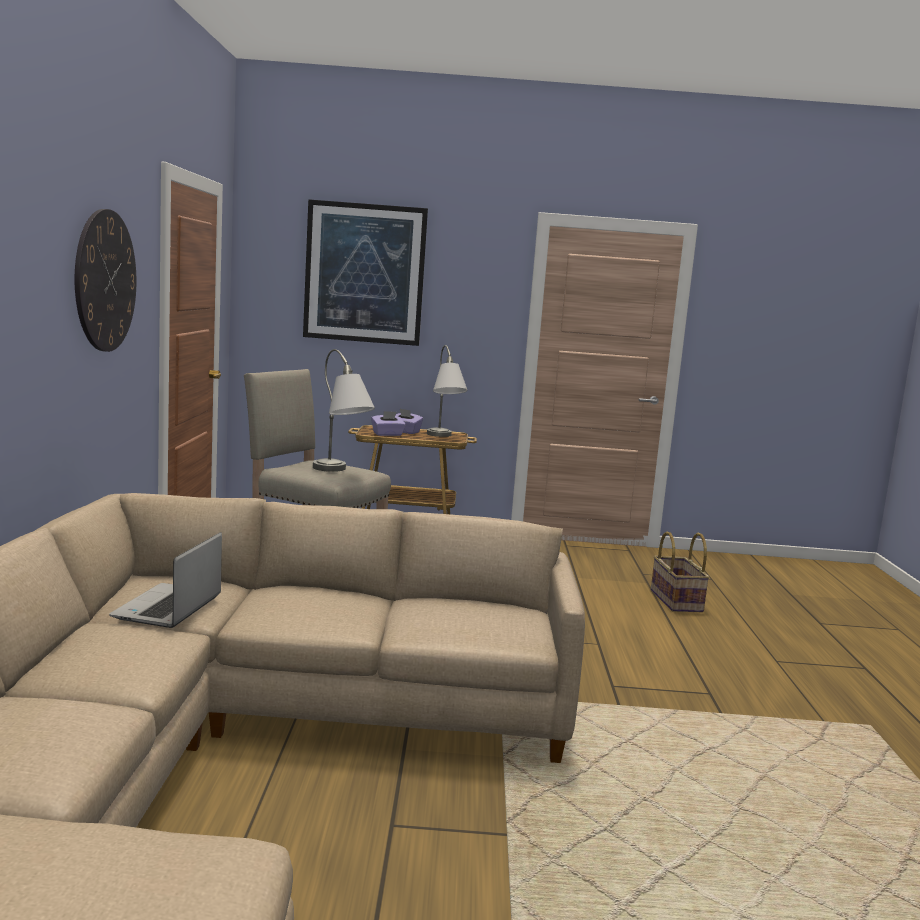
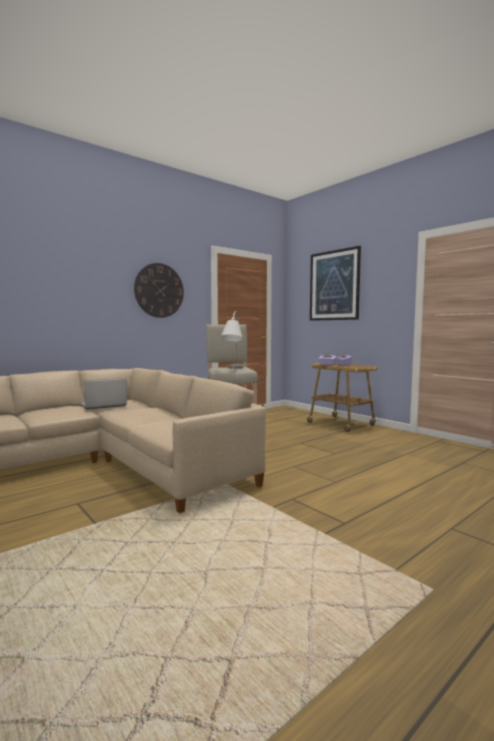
camera: 50 degrees right, 5 degrees down
(443, 437) = (356, 367): grey table lamp -> none
(675, 600) = (451, 479): basket -> none

